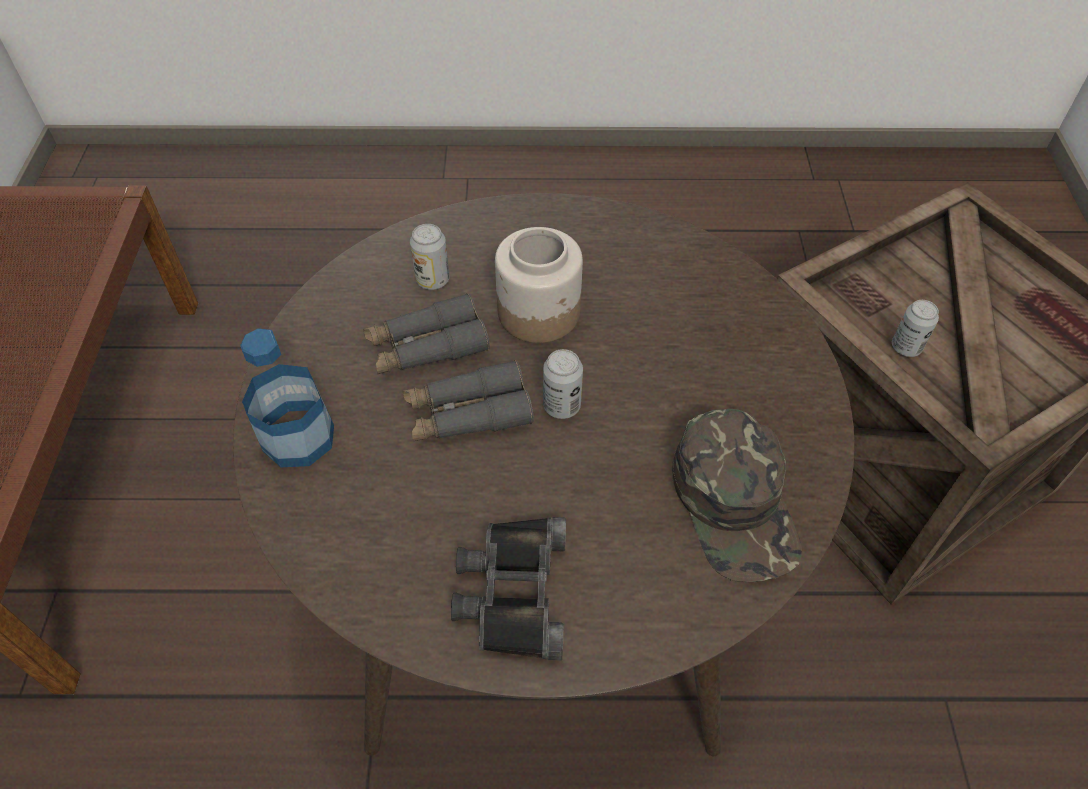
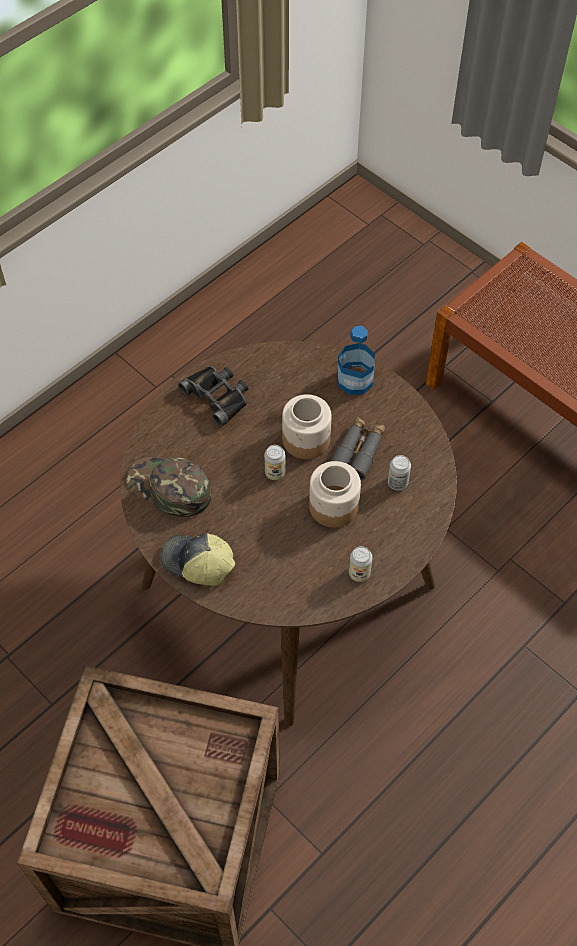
camera: 135 degrees right, 5 degrees up
(468, 413) = (306, 439): grey binoculars -> jar
(784, 377) = (197, 563): none -> cap
(906, 347) = (175, 726): can -> can (359, 573)

